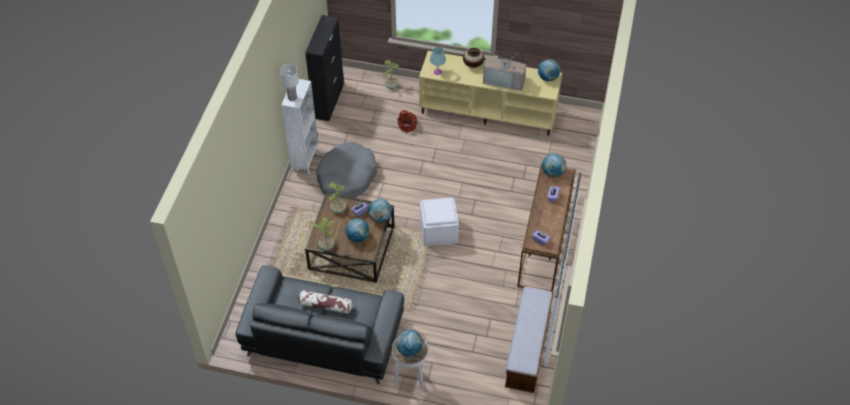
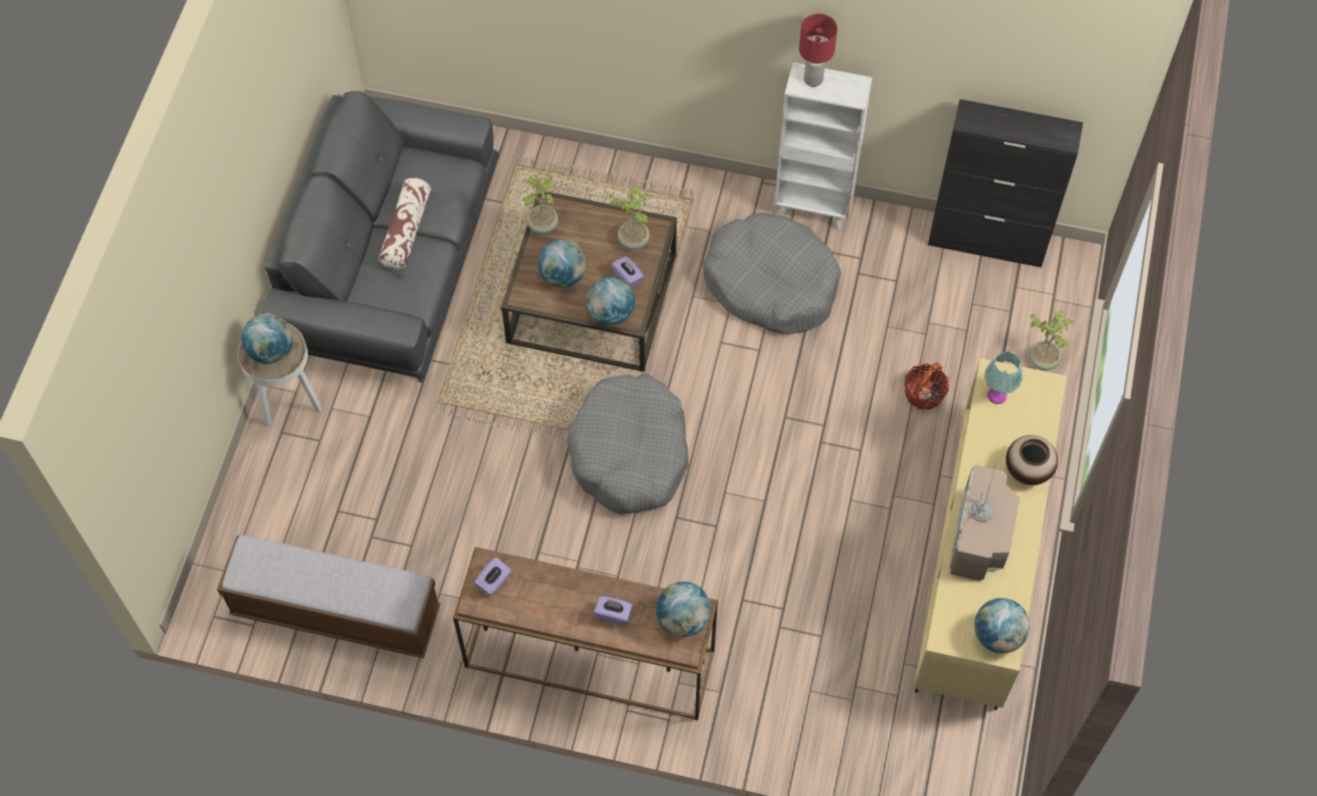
camera: 90 degrees right, 10 degrees up
(292, 98) = (812, 80): white table lamp -> red table lamp
(438, 232) = (630, 453): white ottoman -> grey dog bed

